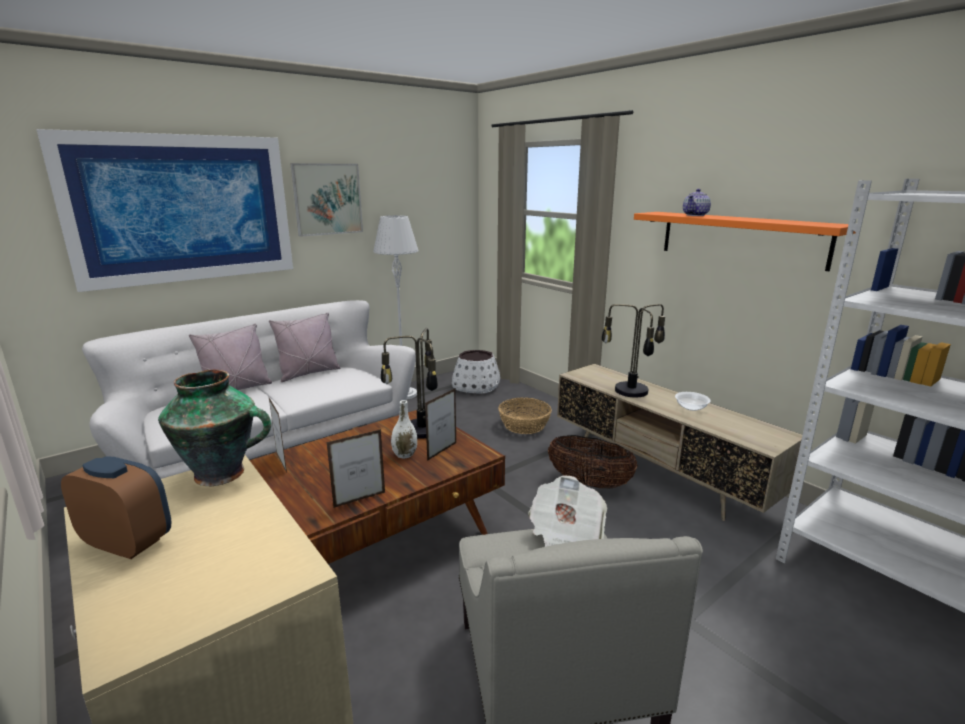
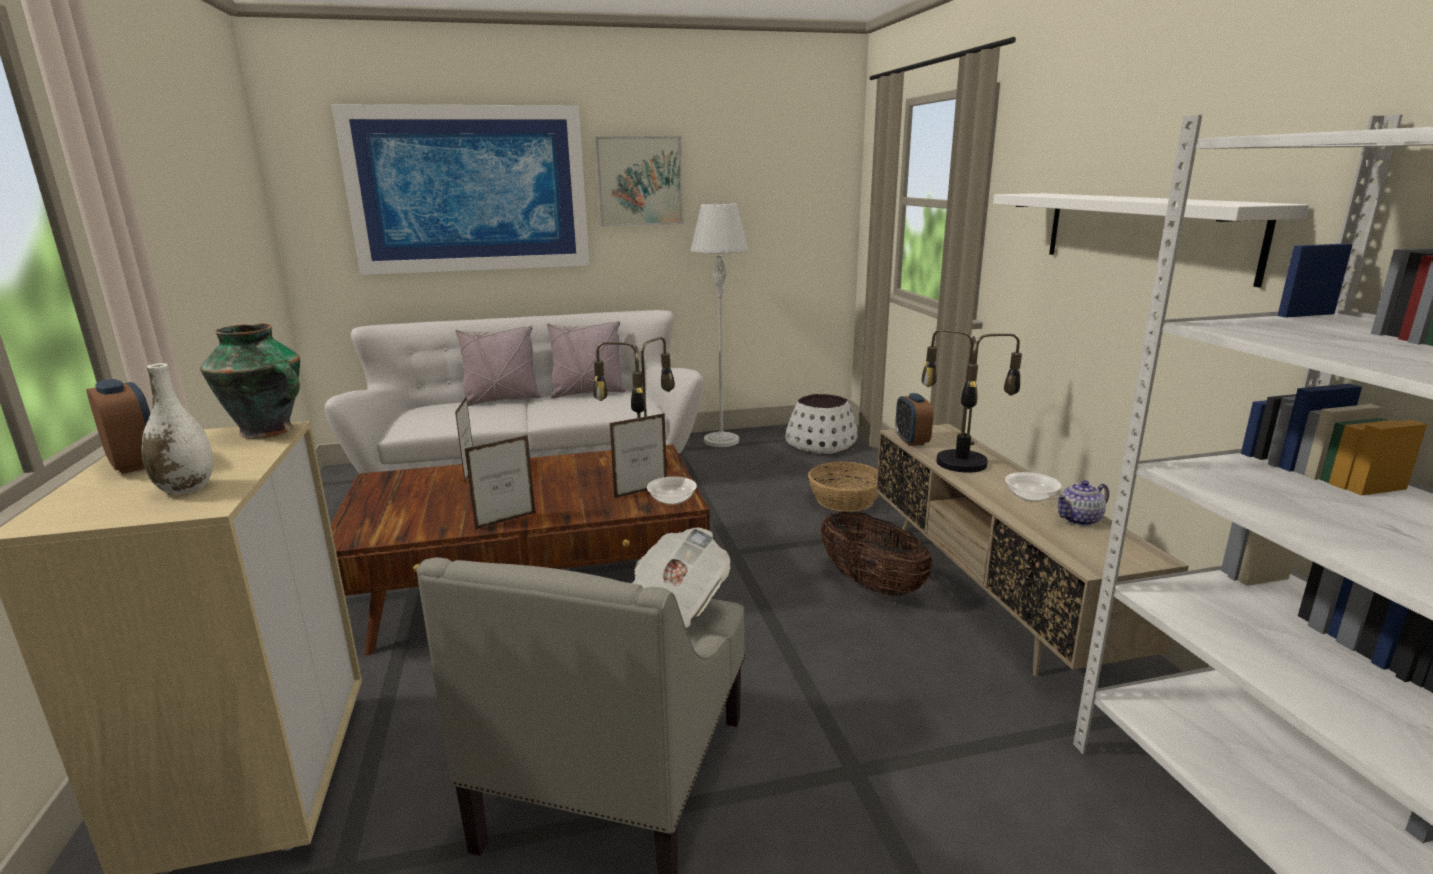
camera: 25 degrees right, 0 degrees up
(360, 500) = (505, 521): picture frame -> picture frame turned 150 degrees clockwise
(405, 455) = (597, 488): white vase -> white vase (186, 489)
(472, 453) = (672, 500): none -> bowl
(587, 379) = (911, 441): none -> alarm clock
(695, 215) = (1076, 195): teapot -> teapot (1080, 519)
(741, 238) = (1144, 233): orange shelf -> white shelf

